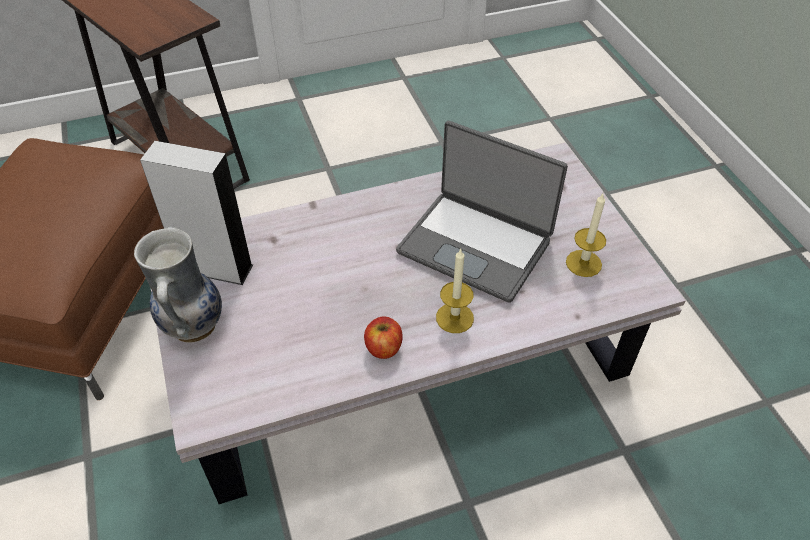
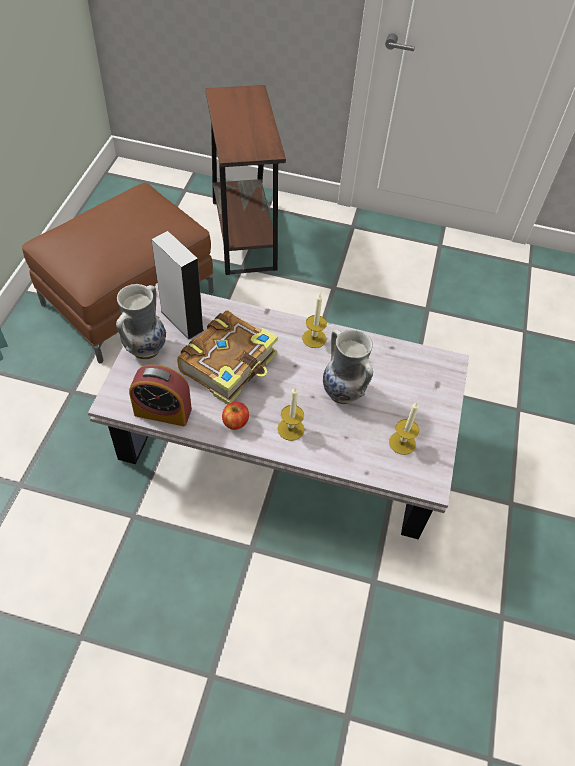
camera: 30 degrees right, 5 degrees up
(281, 389) = (163, 412): none -> alarm clock
(319, 286) = (230, 364): none -> book
(393, 206) = (314, 338): none -> candle
(476, 245) = (343, 392): laptop -> vase

